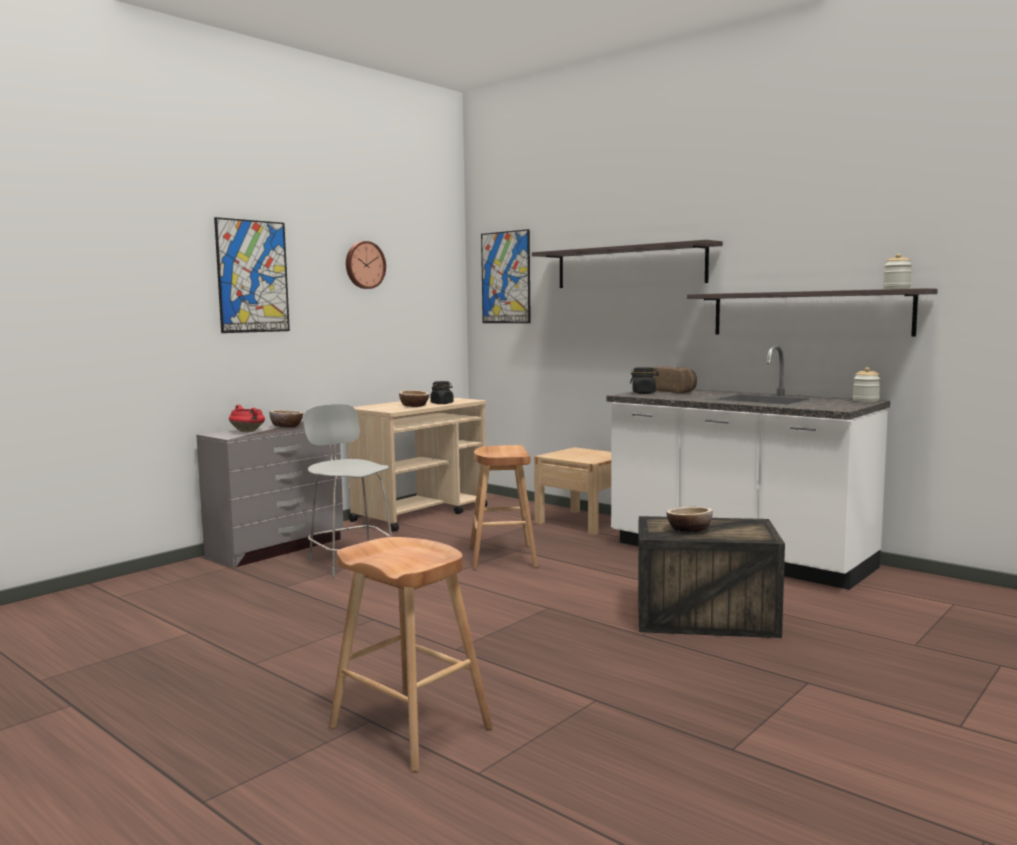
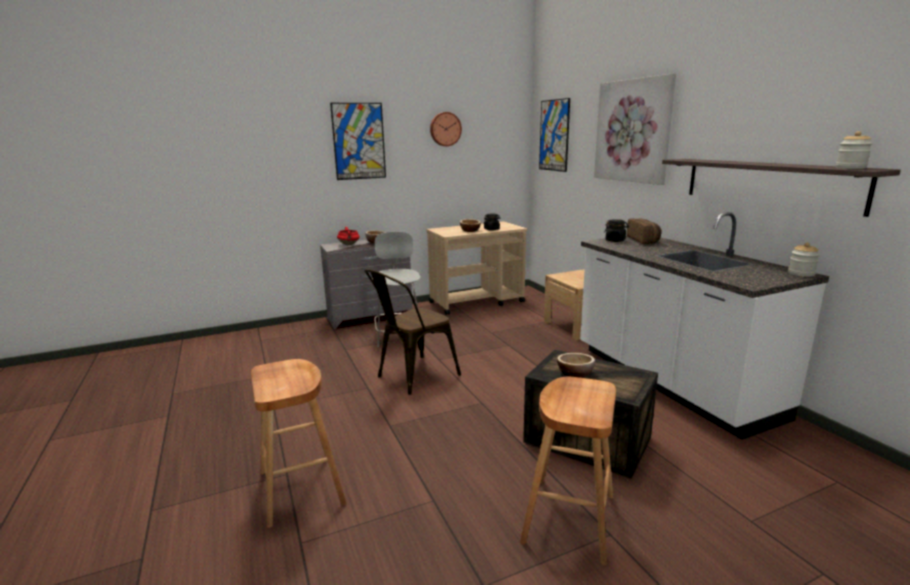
camera: 25 degrees right, 10 degrees up
(425, 599) = (412, 377): none -> brown chair
(502, 557) = (493, 349): brown stool -> brown stool (569, 519)
(629, 266) = (632, 131): shelf -> picture

